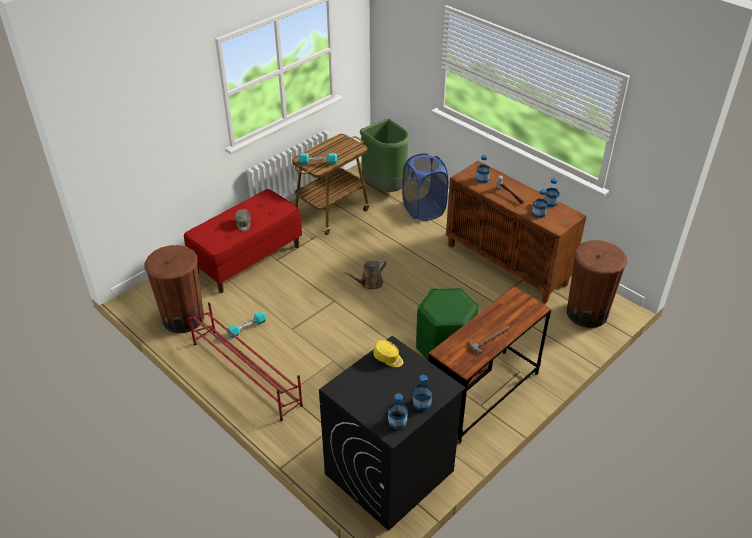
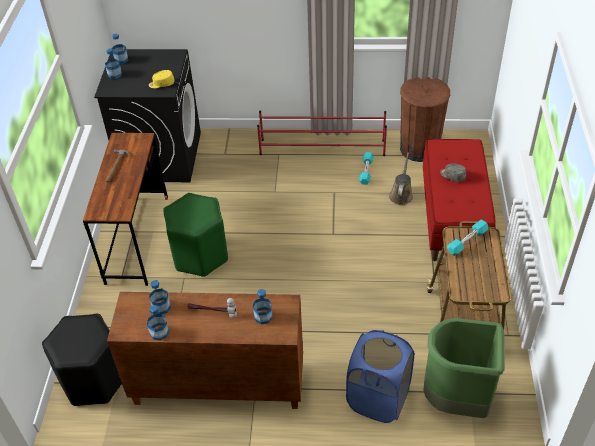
camera: 140 degrees right, 5 degrees up
(369, 283) = (325, 269): brown watering can -> brown watering can (401, 194)
(587, 313) = (93, 380): brown trash can -> black stool

